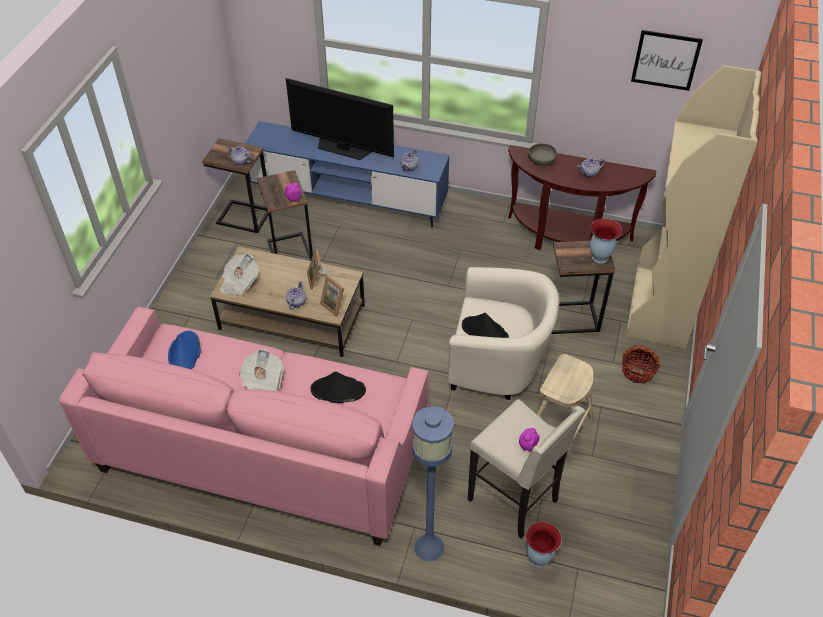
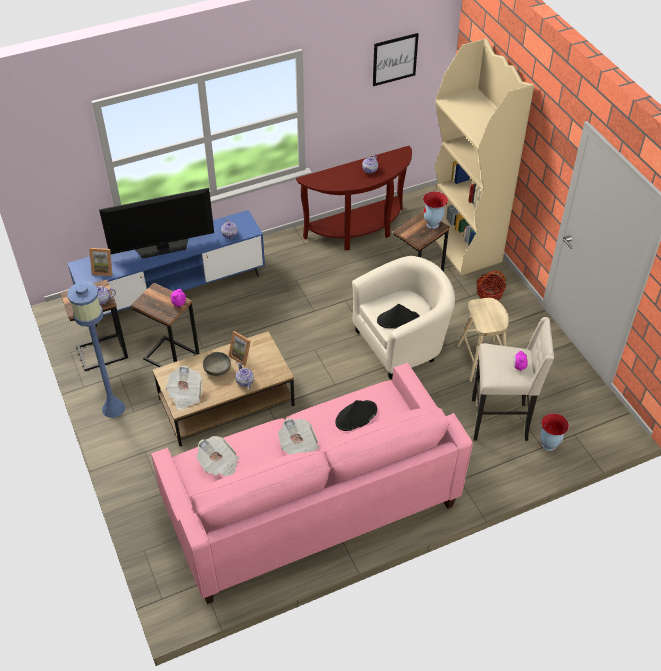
camera: 40 degrees left, 0 degrees up
(184, 353) = (219, 464): blue hat -> newspaper
(335, 305) = (275, 366): picture frame -> picture frame (103, 270)
(428, 547) = (481, 486): blue floor lamp -> blue floor lamp (113, 408)
(541, 161) = (330, 178): grey bowl -> grey bowl (217, 369)

